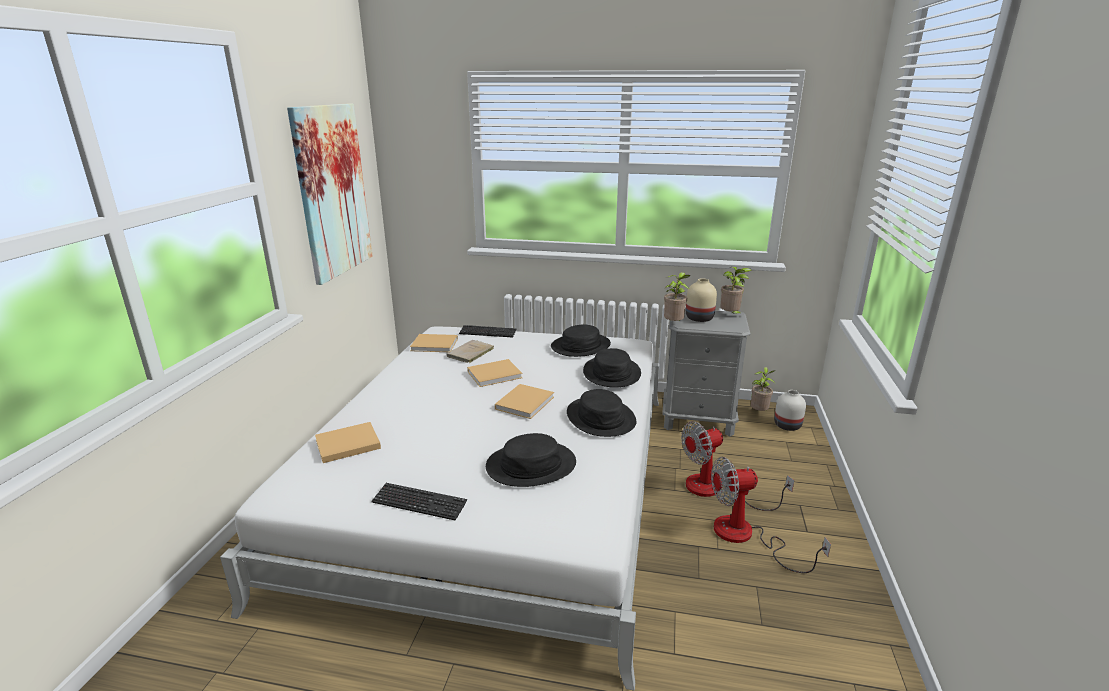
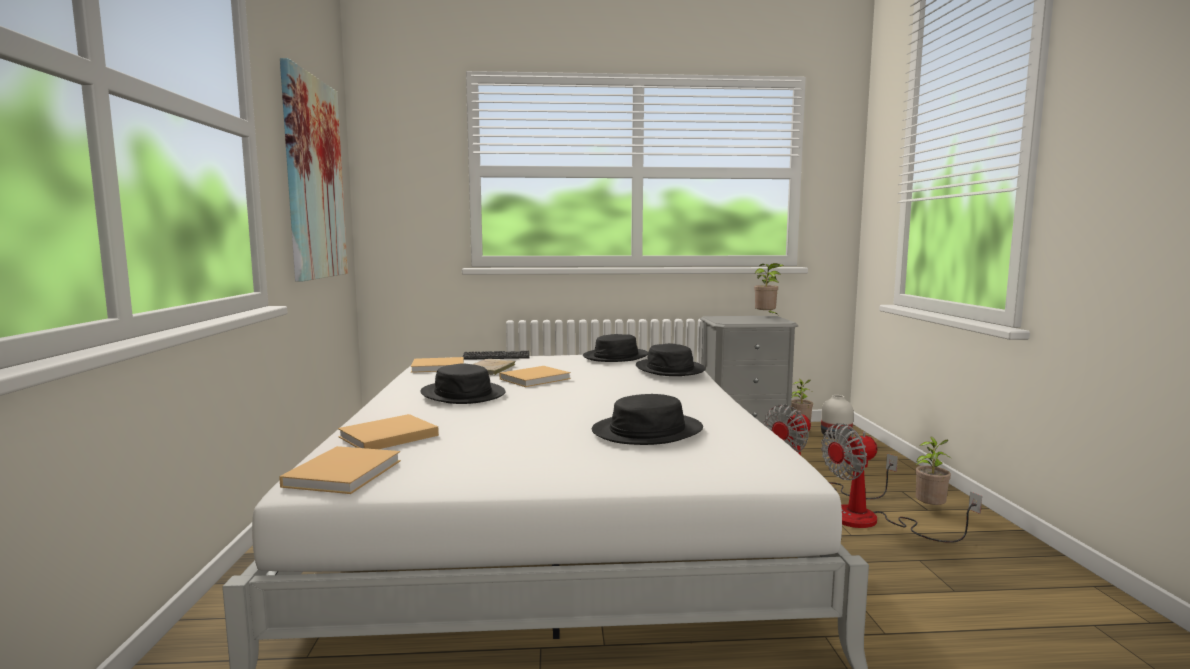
camera: 15 degrees left, 15 degrees down
(419, 503) = (533, 469): keyboard -> none
(526, 402) = (593, 392): beige book -> beige book (345, 472)
(601, 418) = (690, 397): black hat -> black hat (463, 394)
(674, 324) = (718, 322): potted plant -> potted plant (929, 509)
(699, 318) = (738, 319): beige vase -> none

